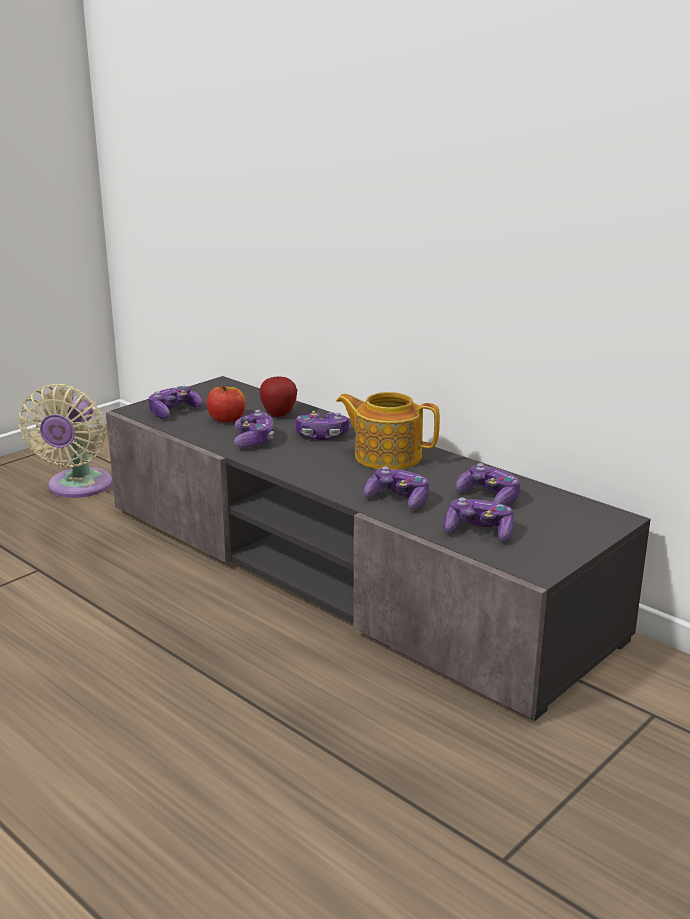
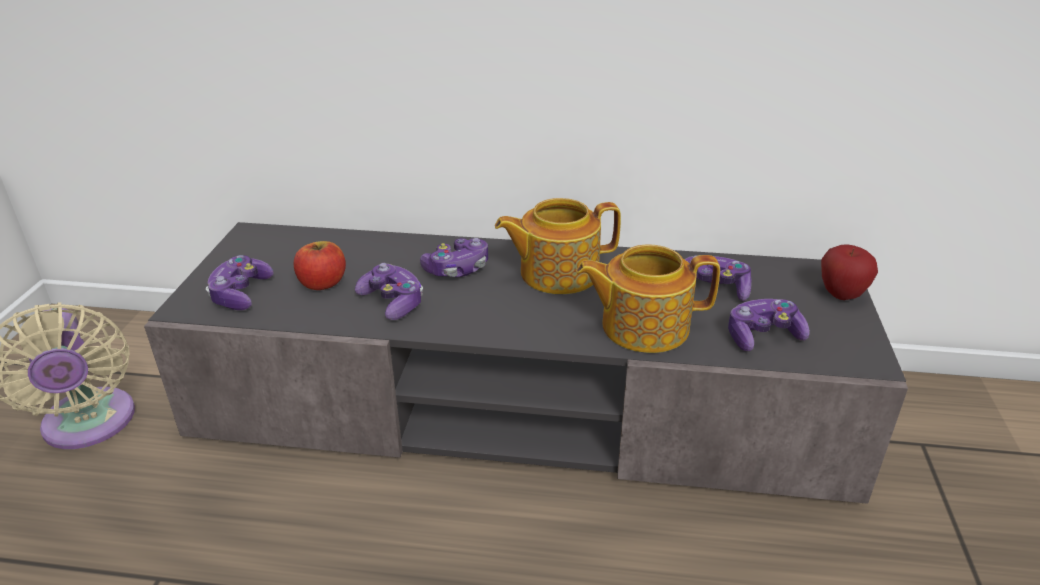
camera: 35 degrees left, 10 degrees up
(279, 414) = (375, 256): apple -> apple (841, 295)
(398, 500) = (642, 326): game controller -> teapot

